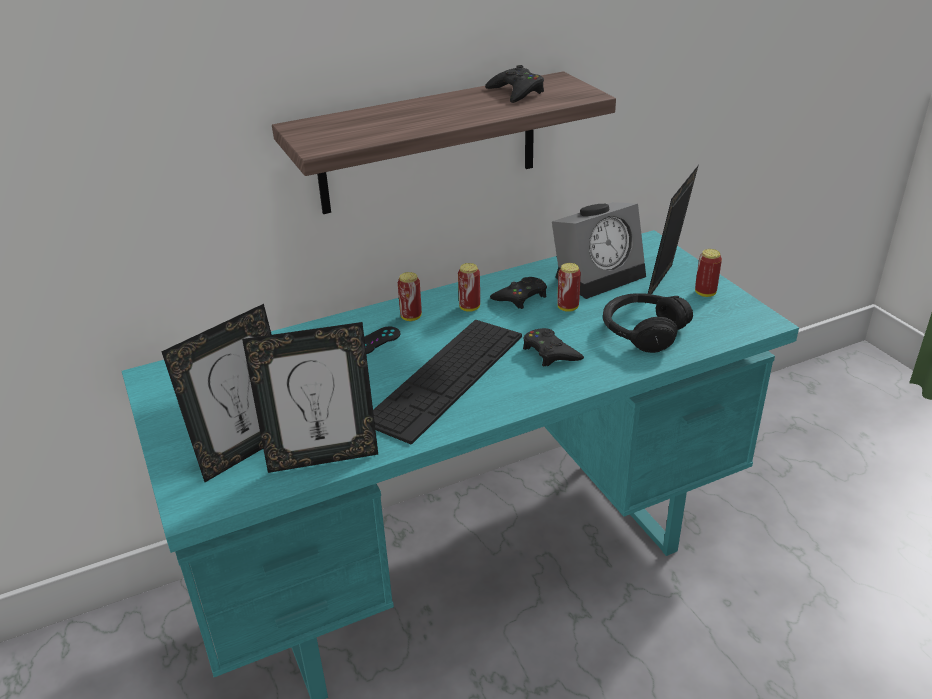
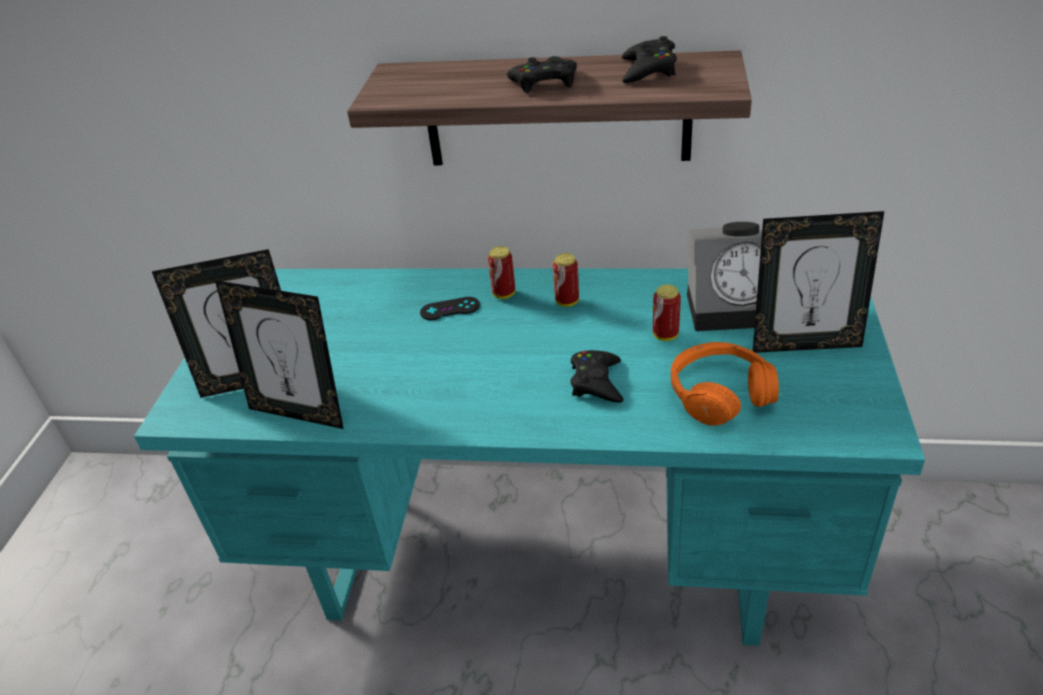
camera: 35 degrees right, 5 degrees up
(446, 377) = (473, 371): keyboard -> none
(521, 297) = (629, 306): black game controller -> black game controller (544, 82)
(643, 331) = (720, 393): black headphones -> orange headphones
(665, 285) = (804, 344): picture frame -> picture frame turned 150 degrees counterclockwise
(705, 293) = (843, 370): can -> none

